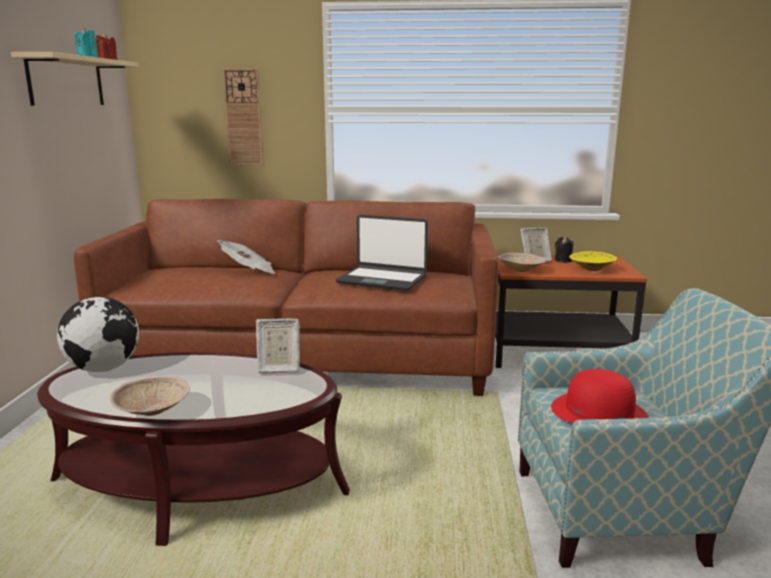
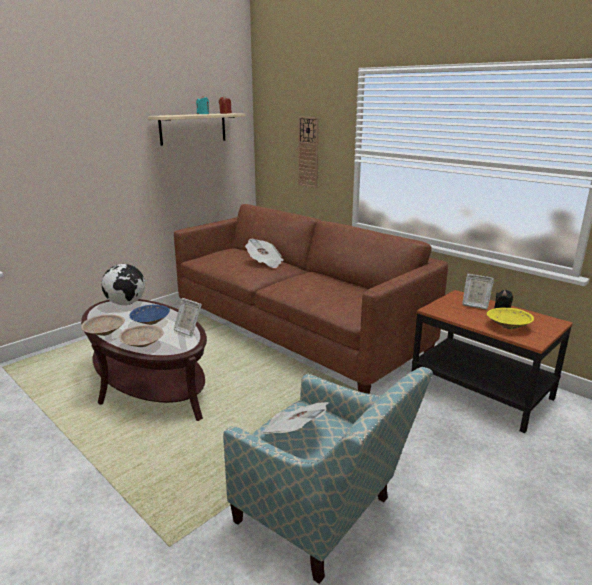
camera: 40 degrees right, 5 degrees up
(201, 377) = (150, 323): none -> blue bowl
(382, 279) = (327, 290): laptop -> none
(521, 270) = (442, 310): beige bowl -> beige bowl (142, 345)
(598, 412) = (293, 433): red hat -> newspaper

